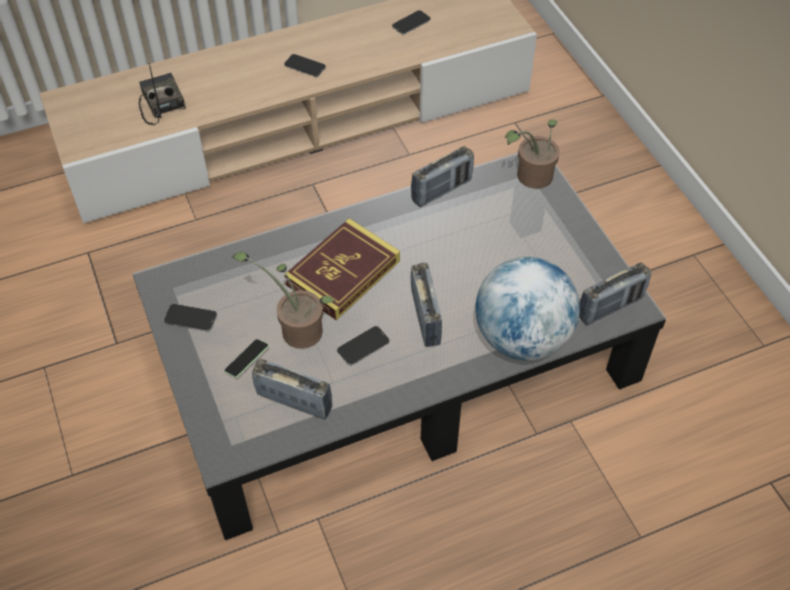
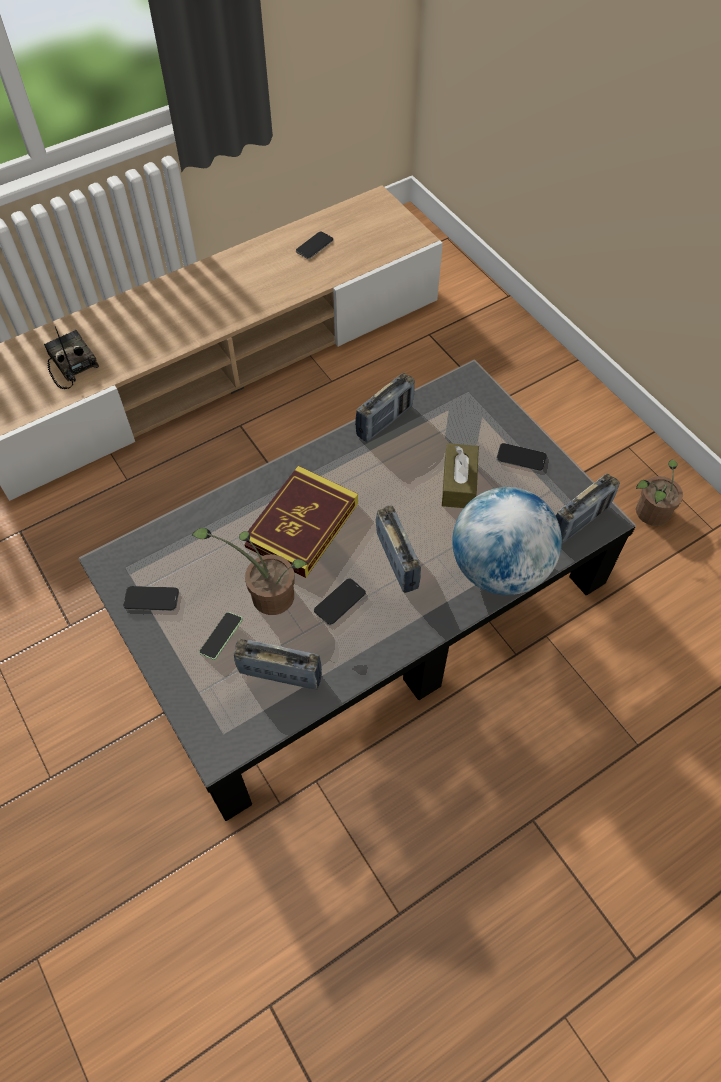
camera: 10 degrees left, 5 degrees up
(305, 66) = (215, 305): phone -> phone (521, 458)
(500, 256) = (459, 483): none -> brown tissue box
(530, 177) = (470, 395): potted plant -> potted plant (649, 514)

